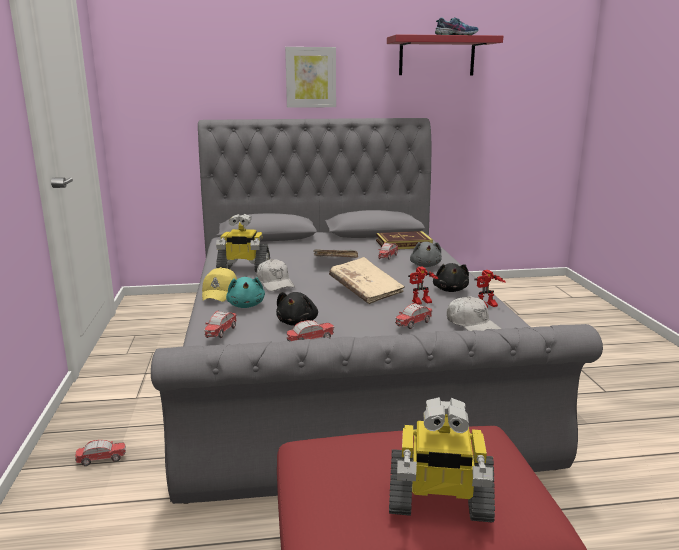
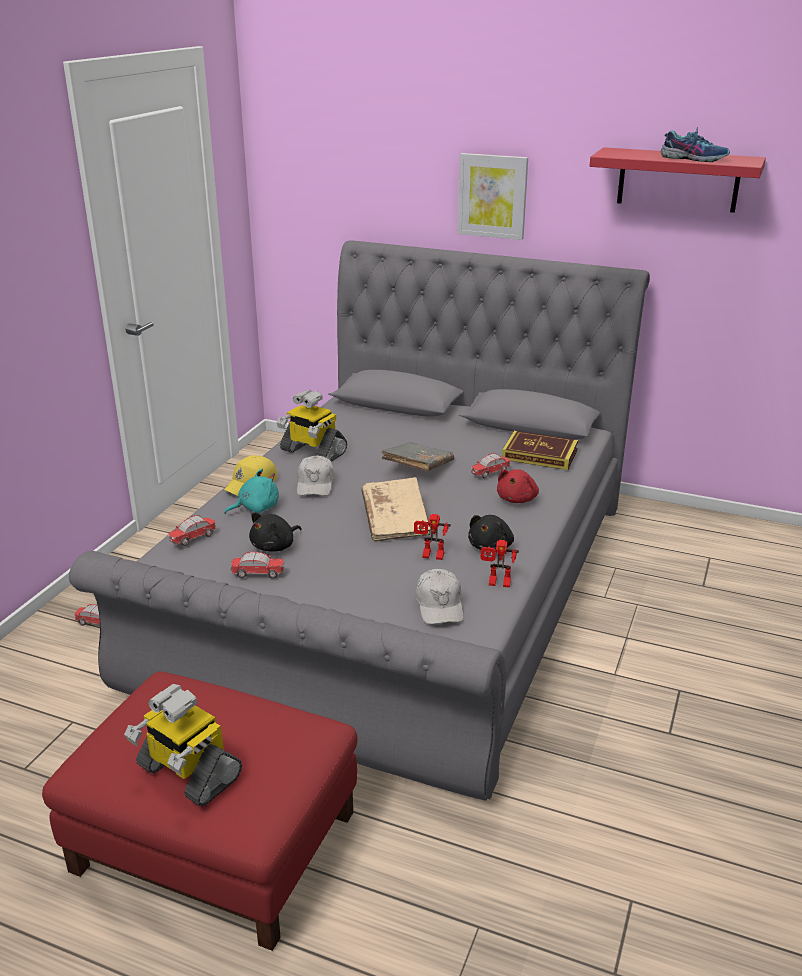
camera: 30 degrees right, 10 degrees up
(246, 305) = (256, 508): turquoise plush toy -> turquoise plush toy turned 135 degrees counterclockwise
(413, 324) = (382, 583): toy car -> none
(425, 265) = (517, 499): grey plush toy -> red plush toy

